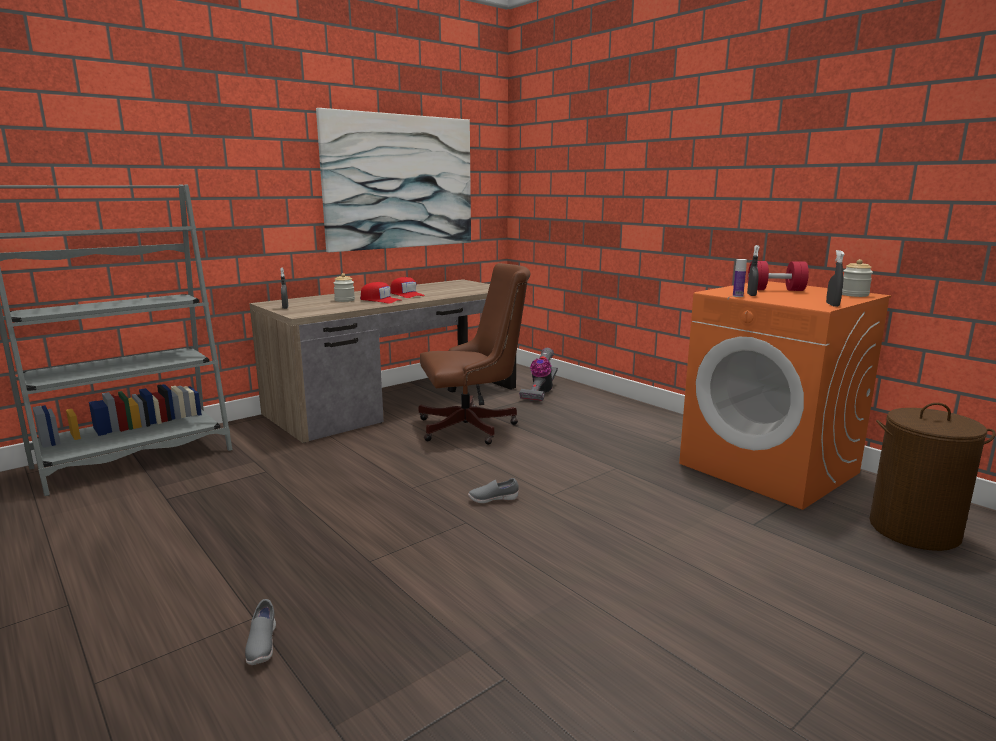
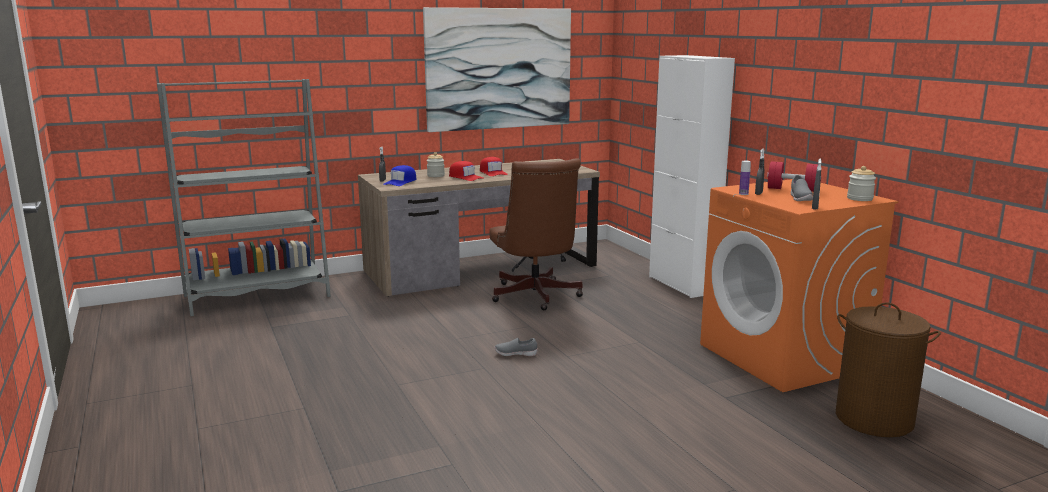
camera: 15 degrees right, 0 degrees up
(261, 646) = (303, 424): grey shoe -> grey shoe (799, 198)
(309, 308) = (401, 182): none -> blue cap
(473, 427) = (535, 297): brown office chair -> brown office chair turned 75 degrees clockwise
(540, 393) = (617, 272): vacuum cleaner -> none
(612, 400) = (682, 285): none -> white cabinet

